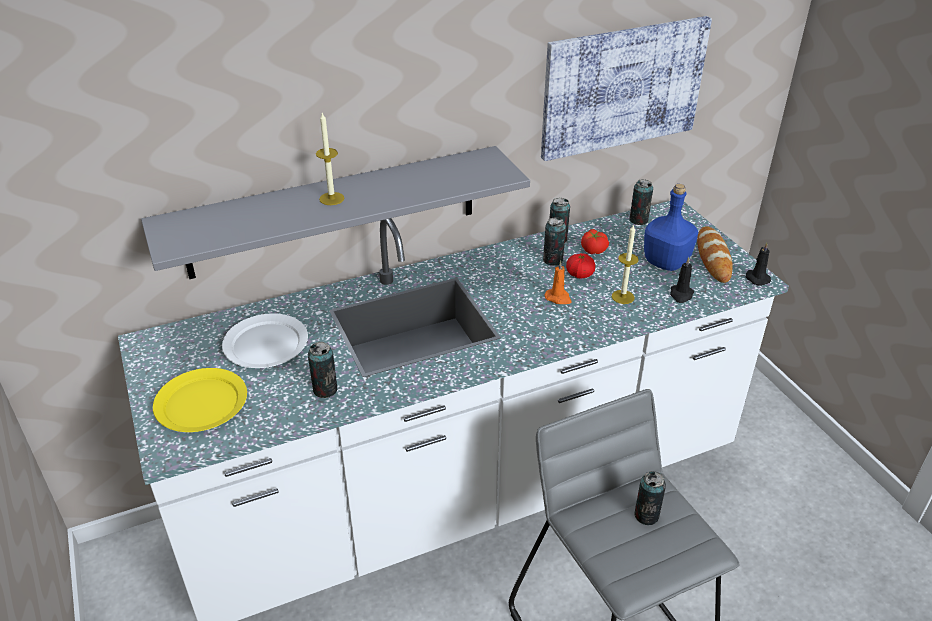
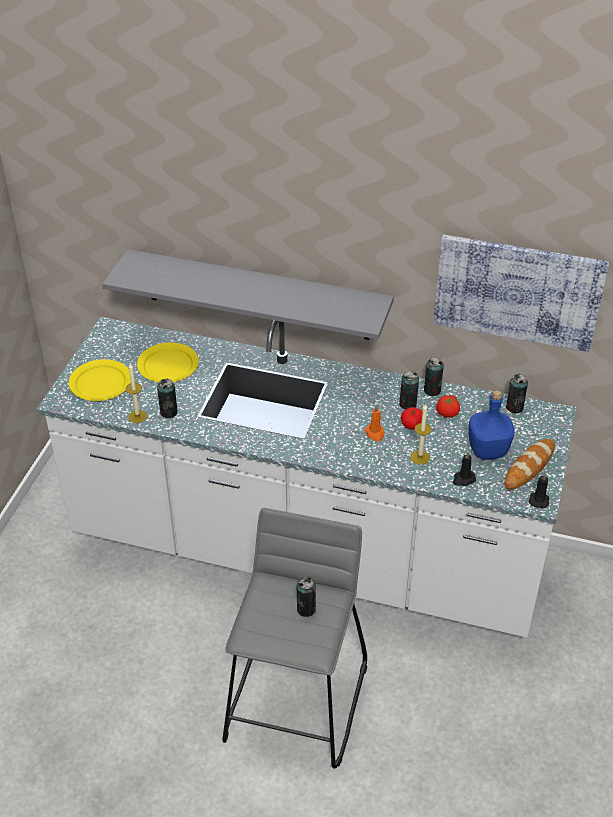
camera: 40 degrees right, 5 degrees up
(266, 344) = (168, 365): white plate -> yellow plate
(331, 198) = (240, 287): candle -> candle (137, 416)

